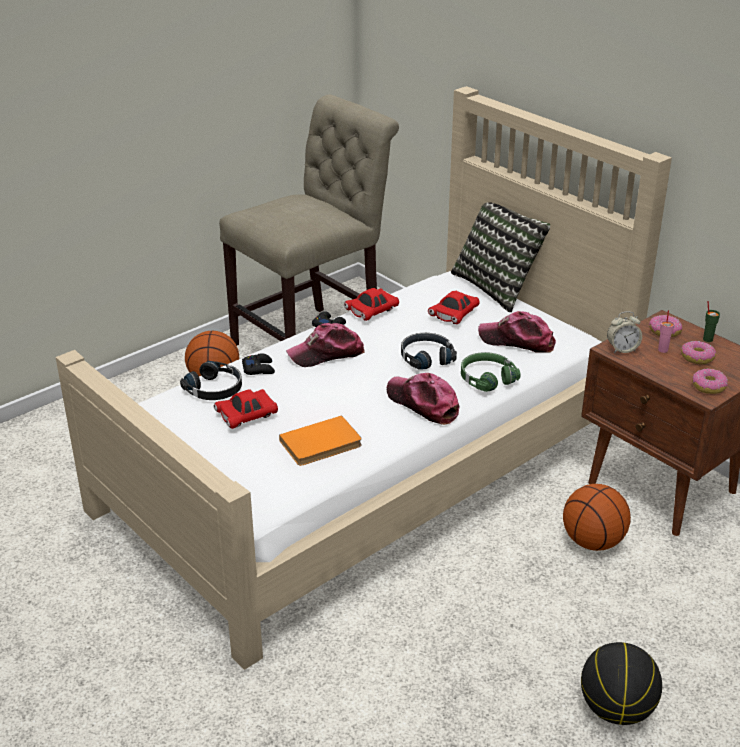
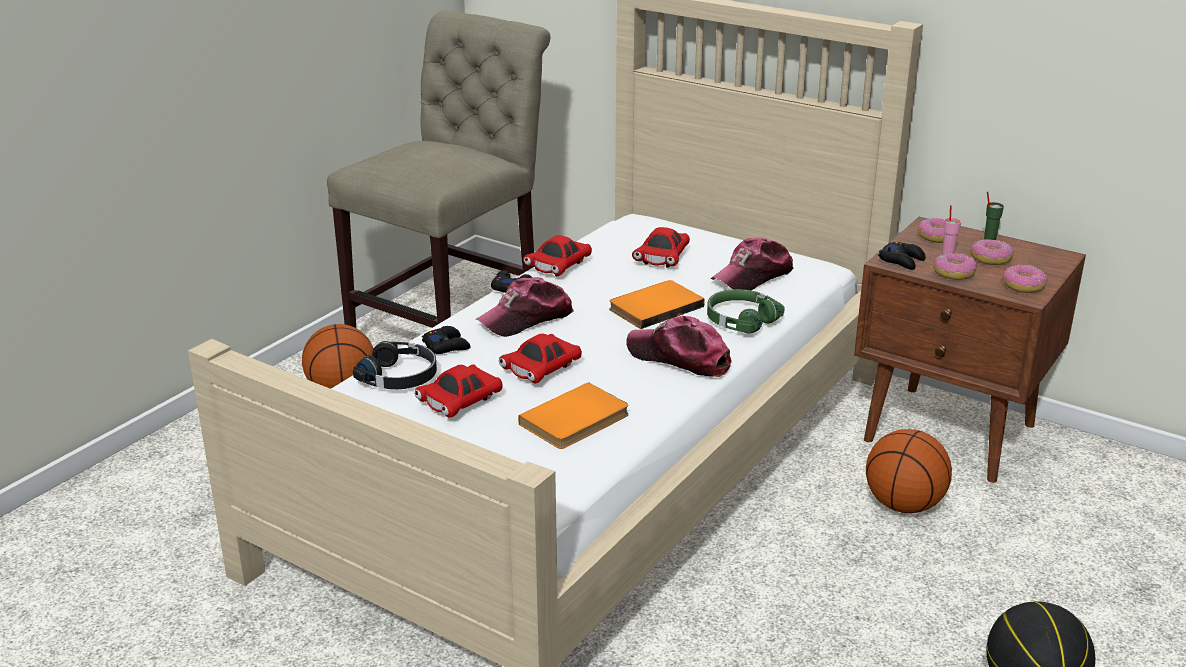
camera: 15 degrees left, 5 degrees down
(316, 399) = (541, 370): none -> red toy car
(426, 357) = (654, 307): black headphones -> orange book
(498, 287) = (695, 224): pillow -> none
(517, 341) = (753, 276): cap -> cap turned 45 degrees counterclockwise
(622, 349) = (902, 260): alarm clock -> black game controller
(658, 367) = (954, 273): none -> donut

